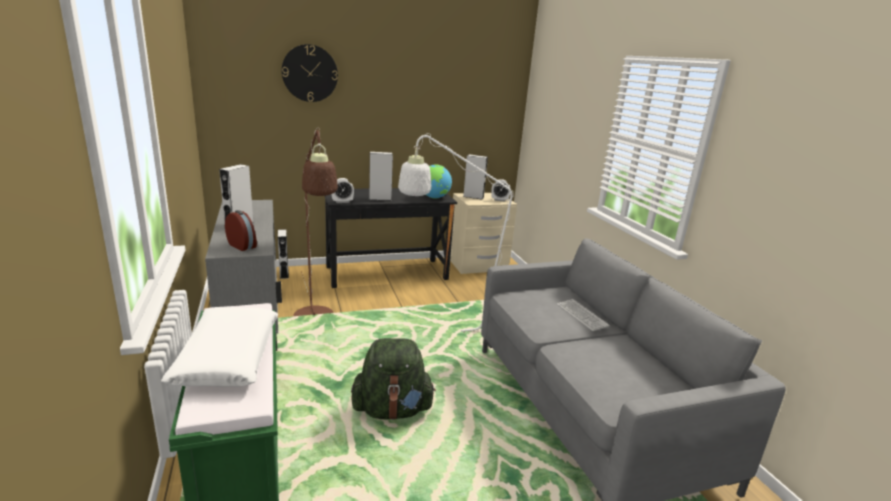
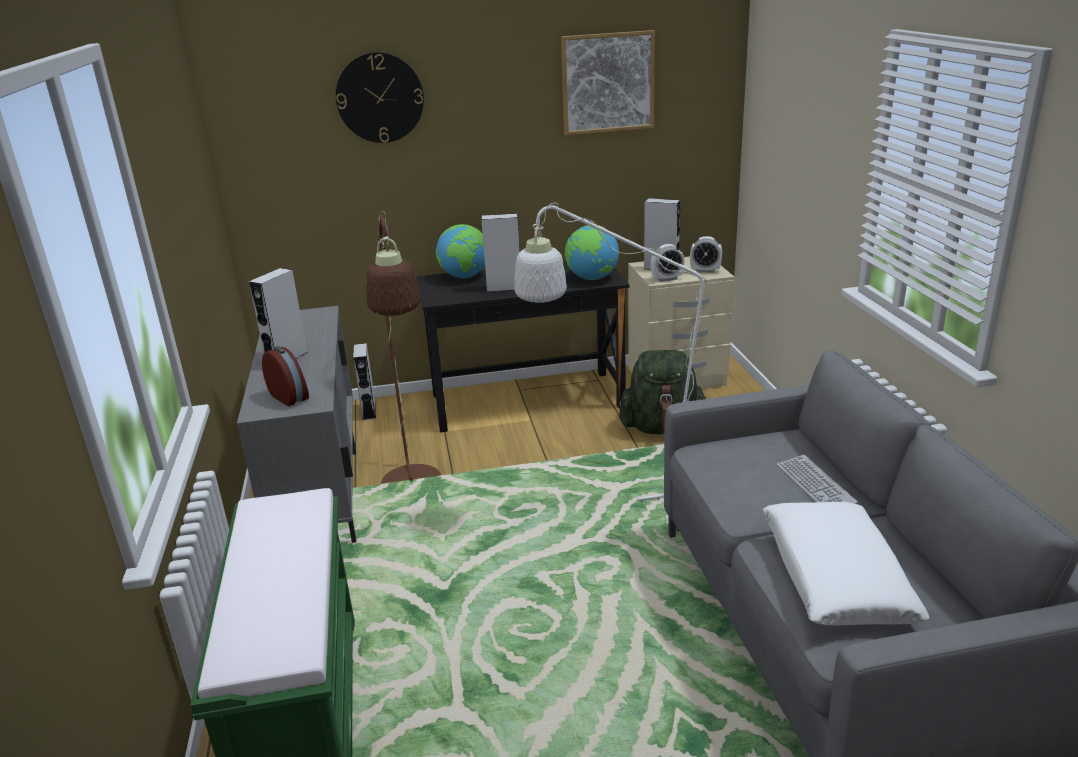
camera: 10 degrees right, 5 degrees up
(227, 357) = (267, 580): white pillow -> white pillow (835, 577)
(342, 202) = (444, 300): alarm clock -> alarm clock (667, 279)
(354, 191) = (465, 277): none -> globe
(392, 410) = (521, 635): green backpack -> green backpack (662, 427)
(449, 82) = (607, 83): none -> picture

